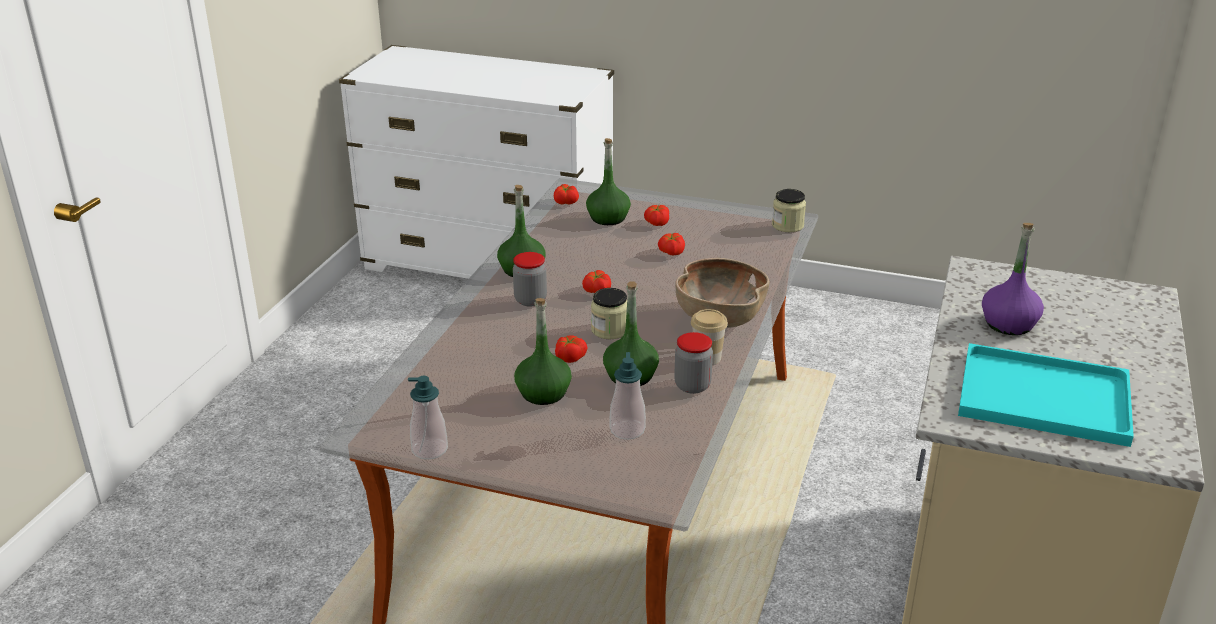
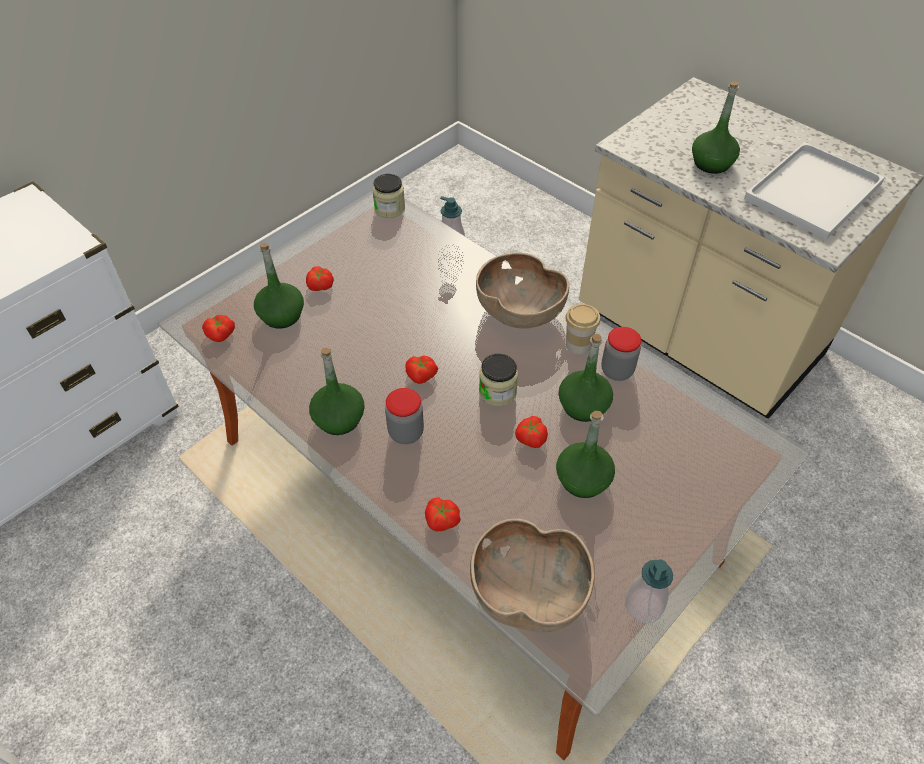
camera: 65 degrees left, 20 degrees up
(409, 391) = (528, 593): none -> brown bowl
(627, 430) = (667, 439): soap dispenser -> soap dispenser (451, 251)
(671, 252) = (383, 298): tomato -> tomato (441, 521)
(1008, 324) = (711, 163): purple bottle -> green bottle
(1047, 396) = (813, 190): turquoise tray -> white tray

